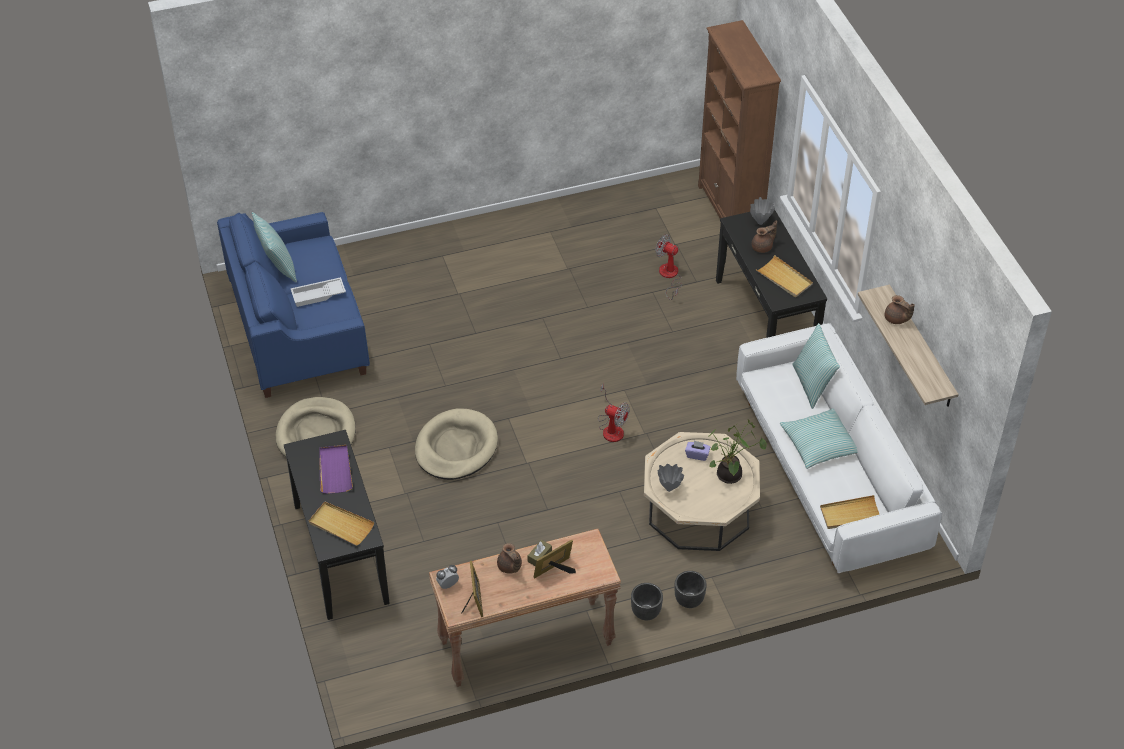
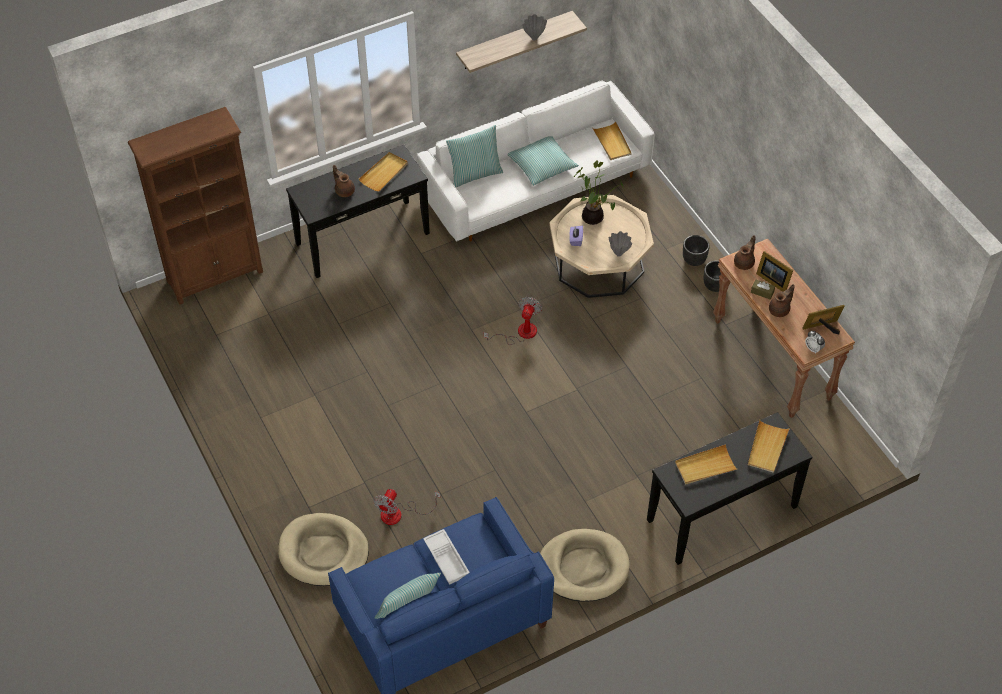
camera: 100 degrees left, 5 degrees up
(335, 470) = (705, 466): purple tray -> beige tray
(456, 447) = (572, 447): beige dog bed -> beige dog bed (323, 552)
(669, 276) = (315, 313): fan -> fan (399, 514)
(760, 223) = (311, 195): grey vase -> grey vase (535, 38)
(896, 319) = (497, 46): brown teapot -> brown teapot (744, 263)

